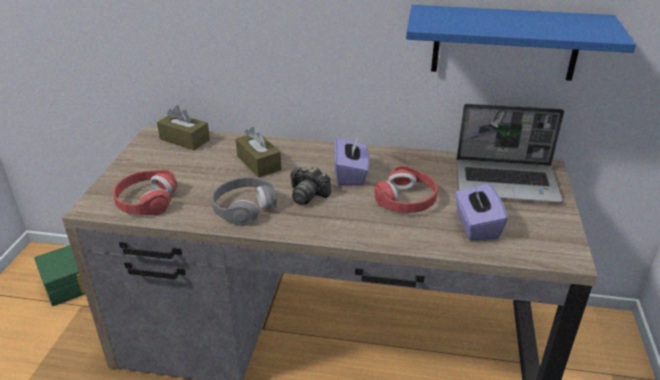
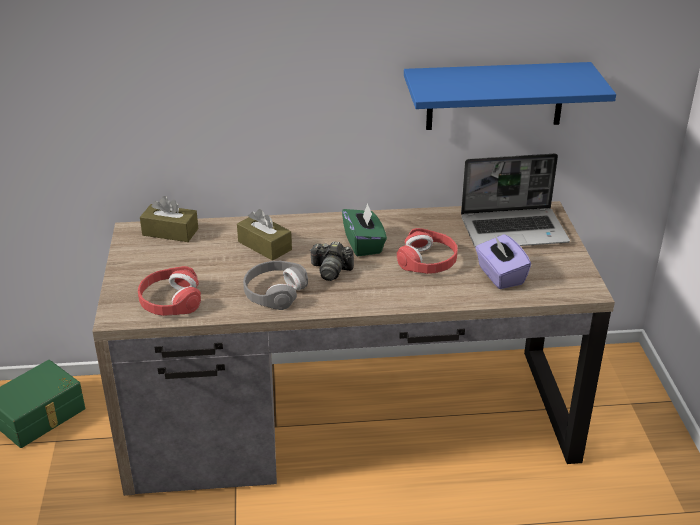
camera: 15 degrees left, 0 degrees up
(351, 174) = (364, 244): purple tissue box -> green tissue box

